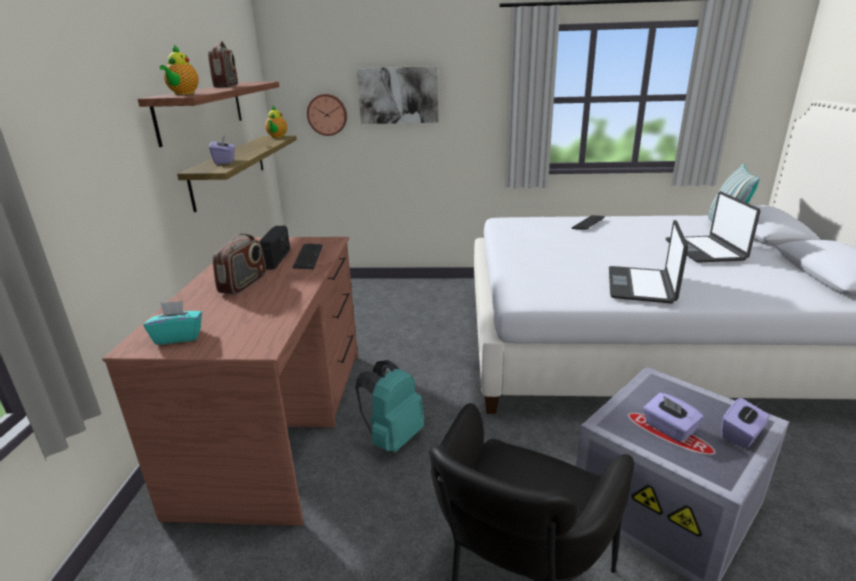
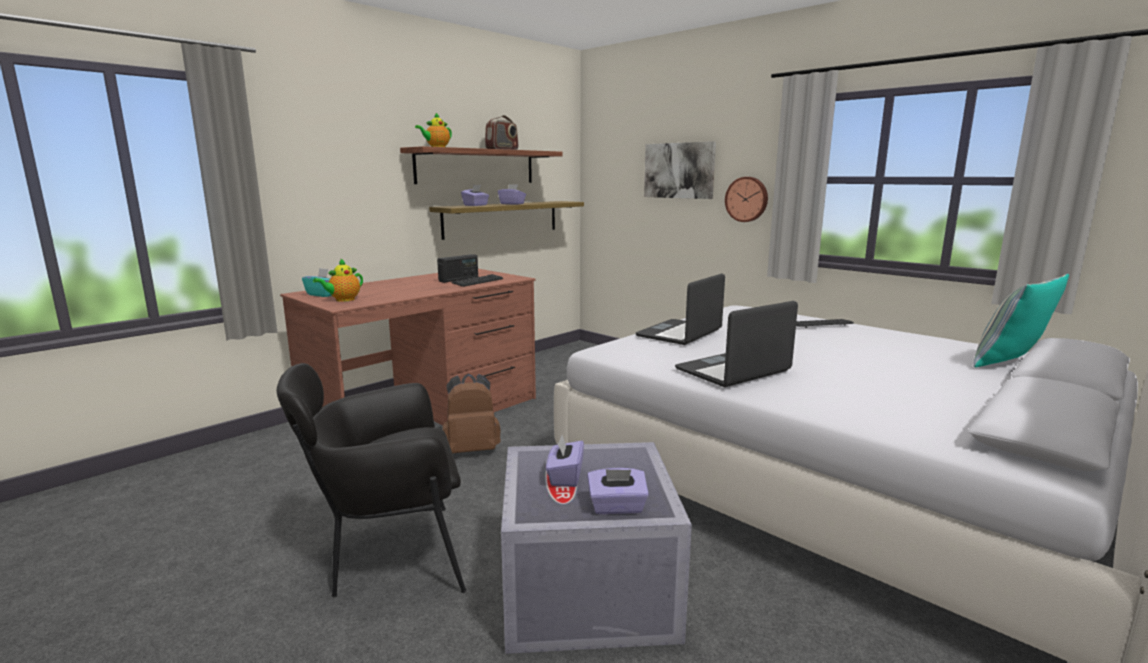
camera: 40 degrees right, 10 degrees down
(244, 284) = (410, 284): radio -> none
(249, 151) = (512, 204): none -> purple tissue box
(277, 137) = (566, 201): teapot -> teapot (343, 300)
(327, 114) = (621, 187): wall clock -> wall clock (747, 199)
(393, 438) = (472, 449): turquoise backpack -> brown backpack
(705, 250) = (906, 370): laptop -> laptop (680, 333)

